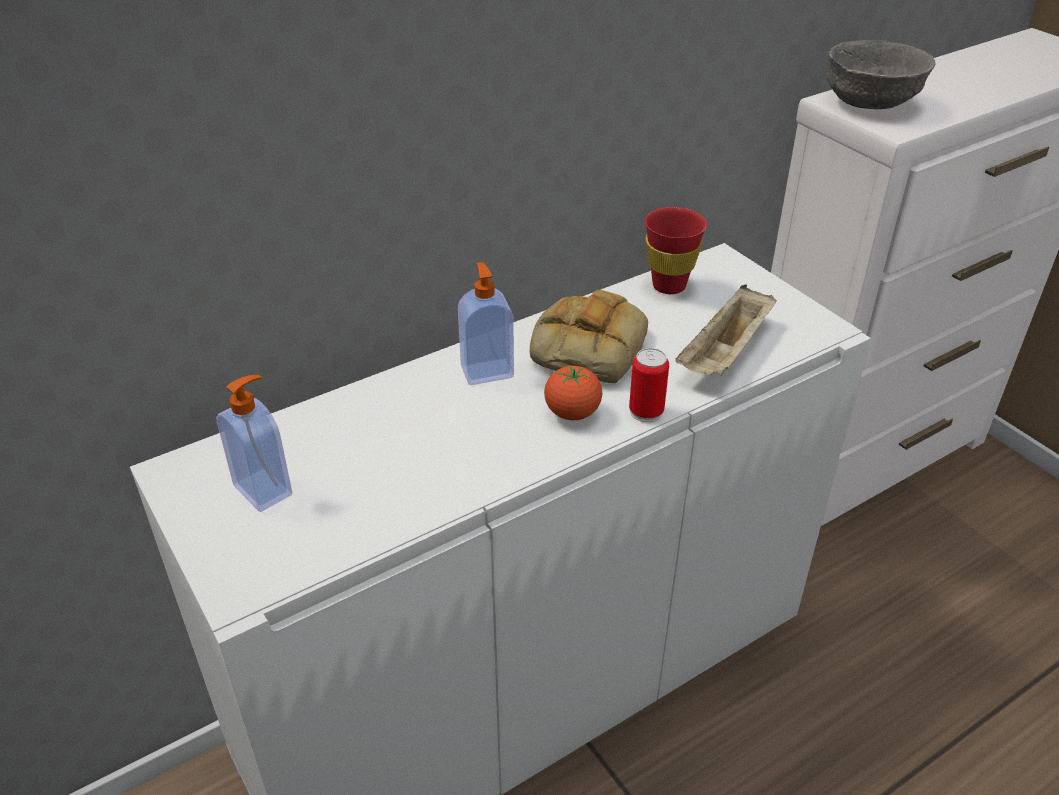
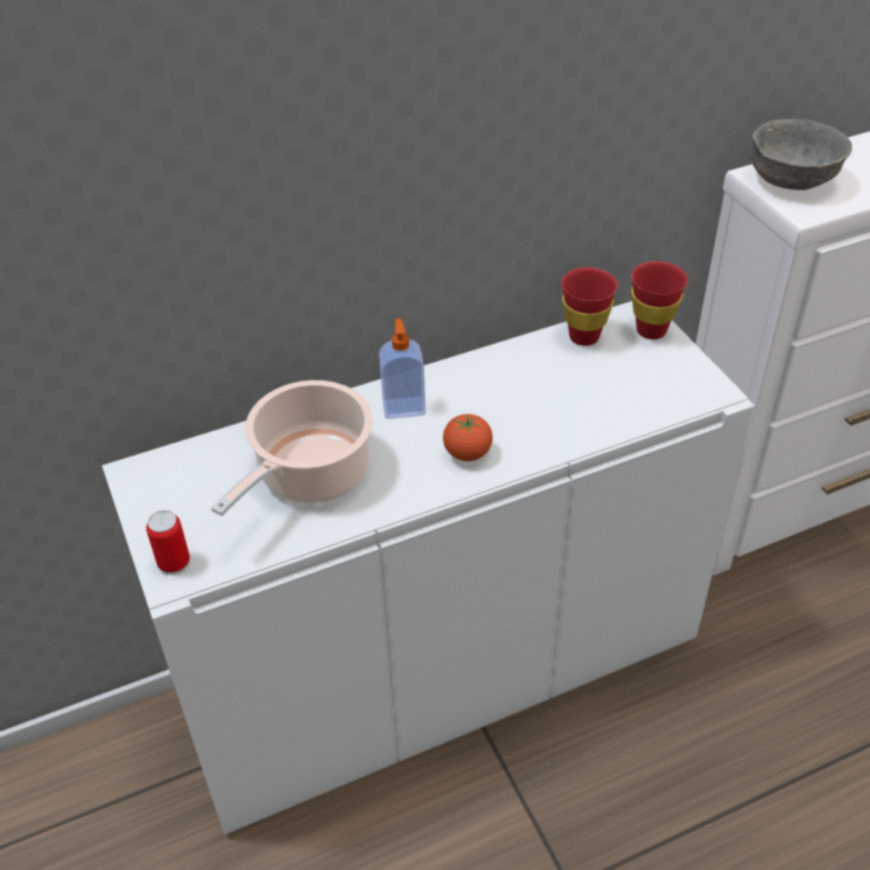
camera: 10 degrees right, 5 degrees up
(265, 489) = (204, 496): soap dispenser -> none
(391, 453) = (309, 475): none -> cooking pot
(587, 346) = (496, 390): bread -> none
(646, 411) = (531, 458): can -> can (174, 563)
(725, 354) = (616, 409): beige tray -> none
(738, 275) = (651, 330): none -> red cup

